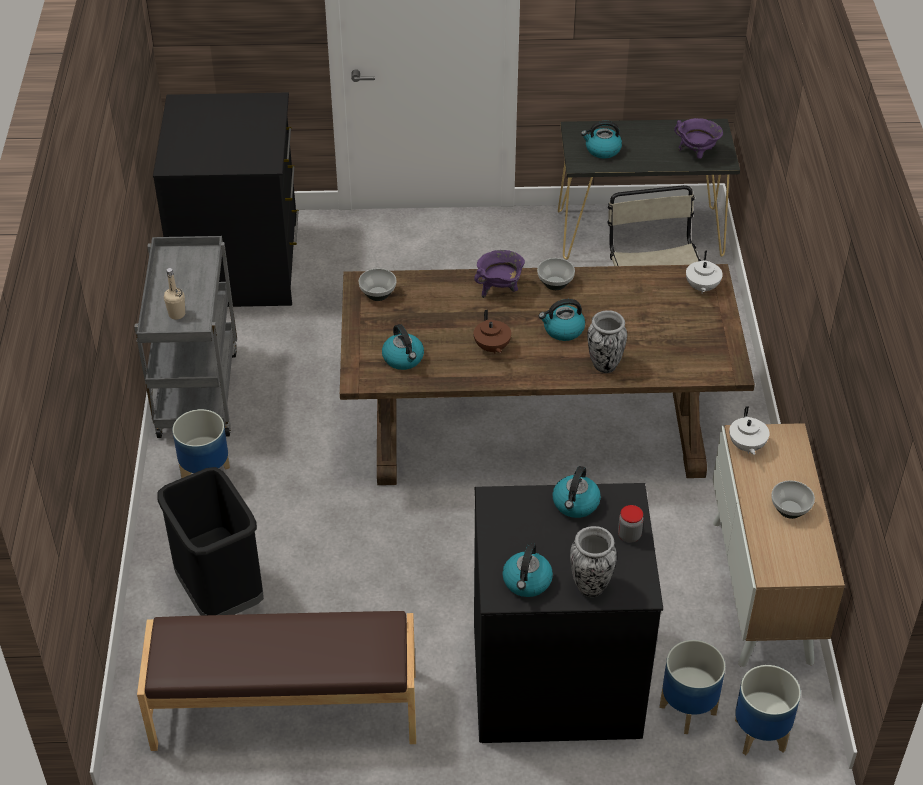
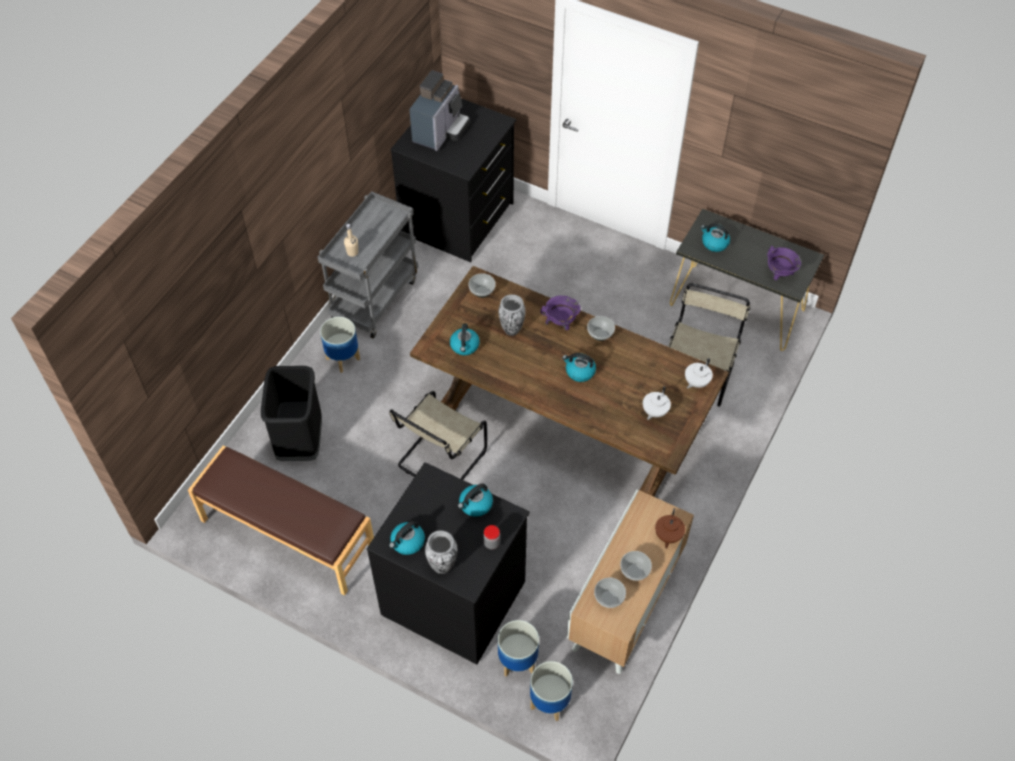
camera: 30 degrees right, 10 degrees up
(203, 136) = (440, 131): none -> coffee machine
(420, 535) = (439, 460): none -> beige chair
(491, 348) = (524, 364): brown teapot -> brown teapot (668, 535)
(604, 365) = (587, 410): vase -> vase (511, 329)
(746, 446) = (641, 512): white teapot -> white teapot (654, 411)
(785, 550) = (609, 598): none -> bowl

